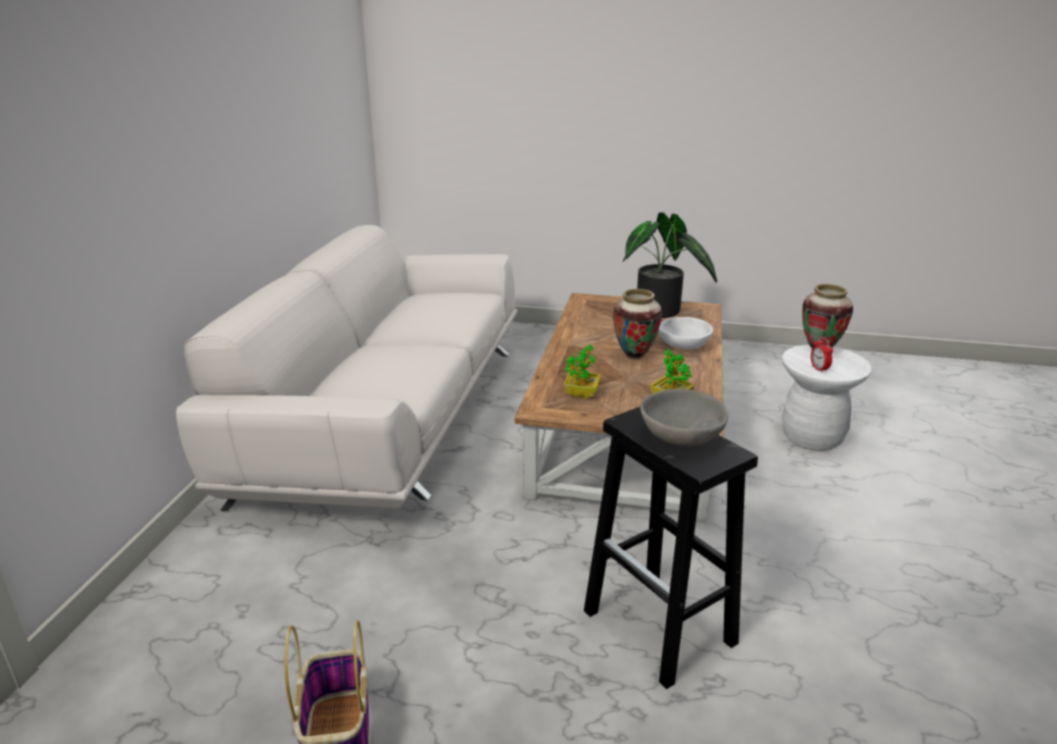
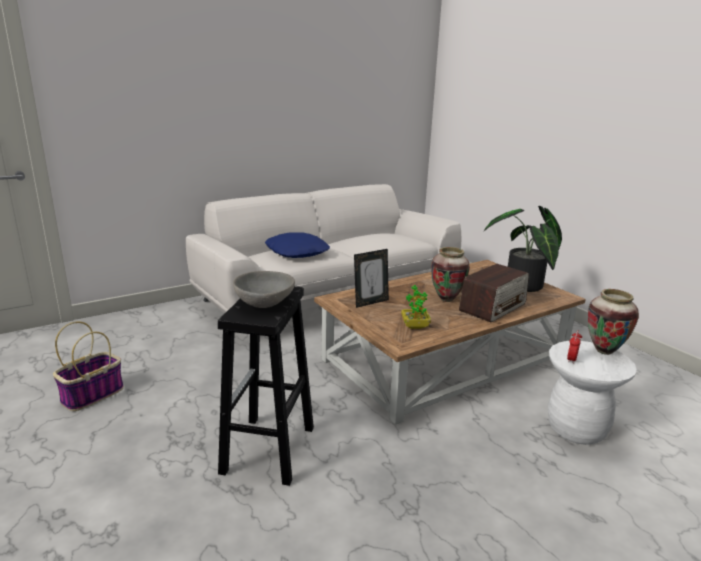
camera: 45 degrees right, 5 degrees down
(390, 366) = (297, 252): none -> blue pillow
(581, 394) = (370, 302): potted plant -> picture frame
(683, 346) = (493, 307): white bowl -> radio

